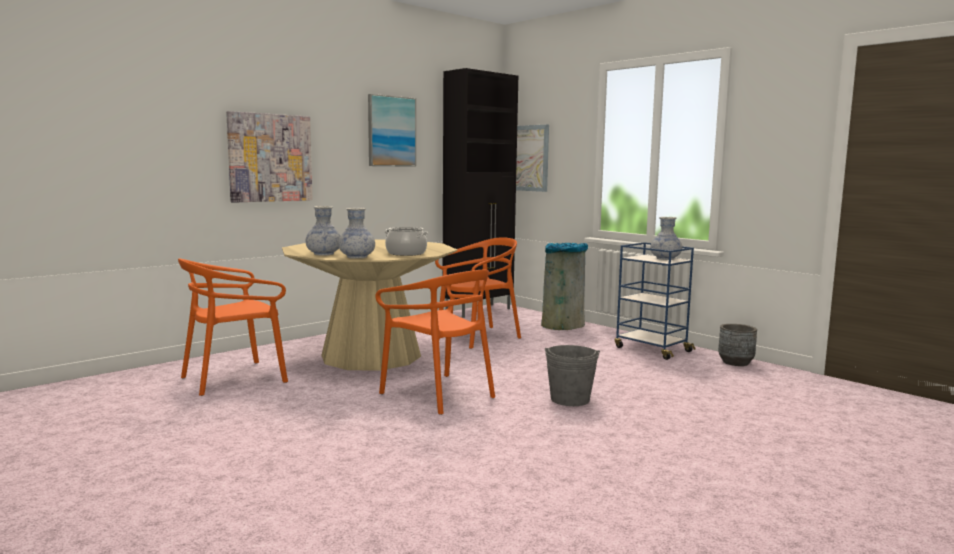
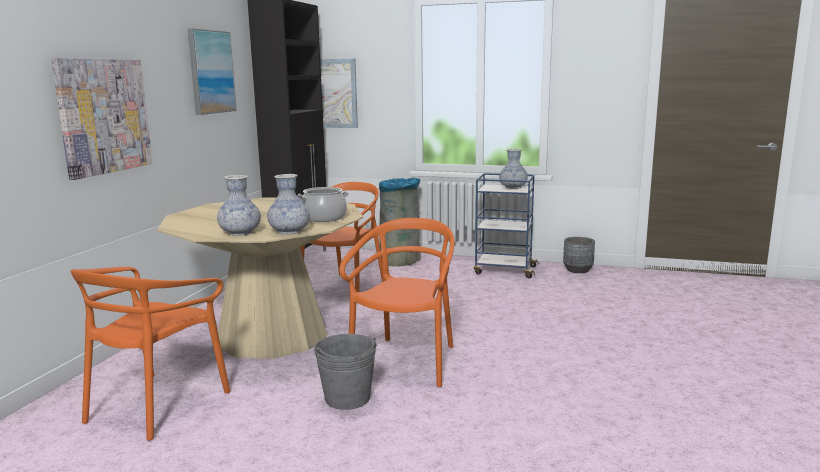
camera: 30 degrees left, 5 degrees up
(438, 394) = (406, 362): orange chair -> orange chair turned 90 degrees counterclockwise
(570, 399) = (519, 336): grey bucket -> grey bucket (347, 398)

